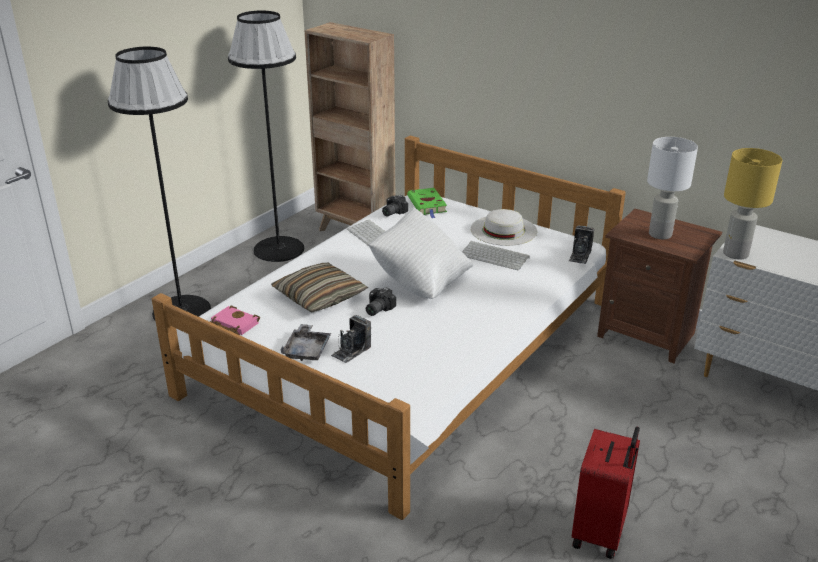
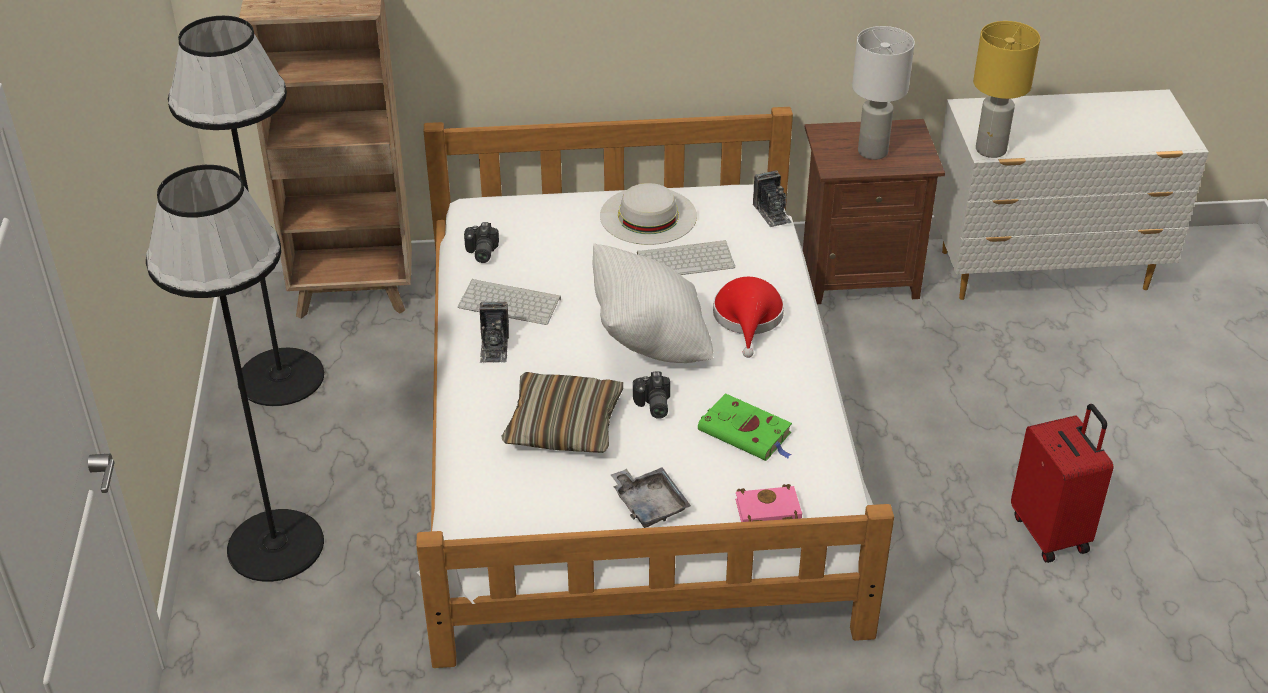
camera: 40 degrees left, 10 degrees up
(233, 324) = (515, 522): pink book -> pink book (766, 513)
(351, 351) = (698, 476): camera -> camera (494, 347)
(427, 205) = (509, 219): green book -> green book (747, 433)
(490, 295) = (748, 319): none -> red hat

